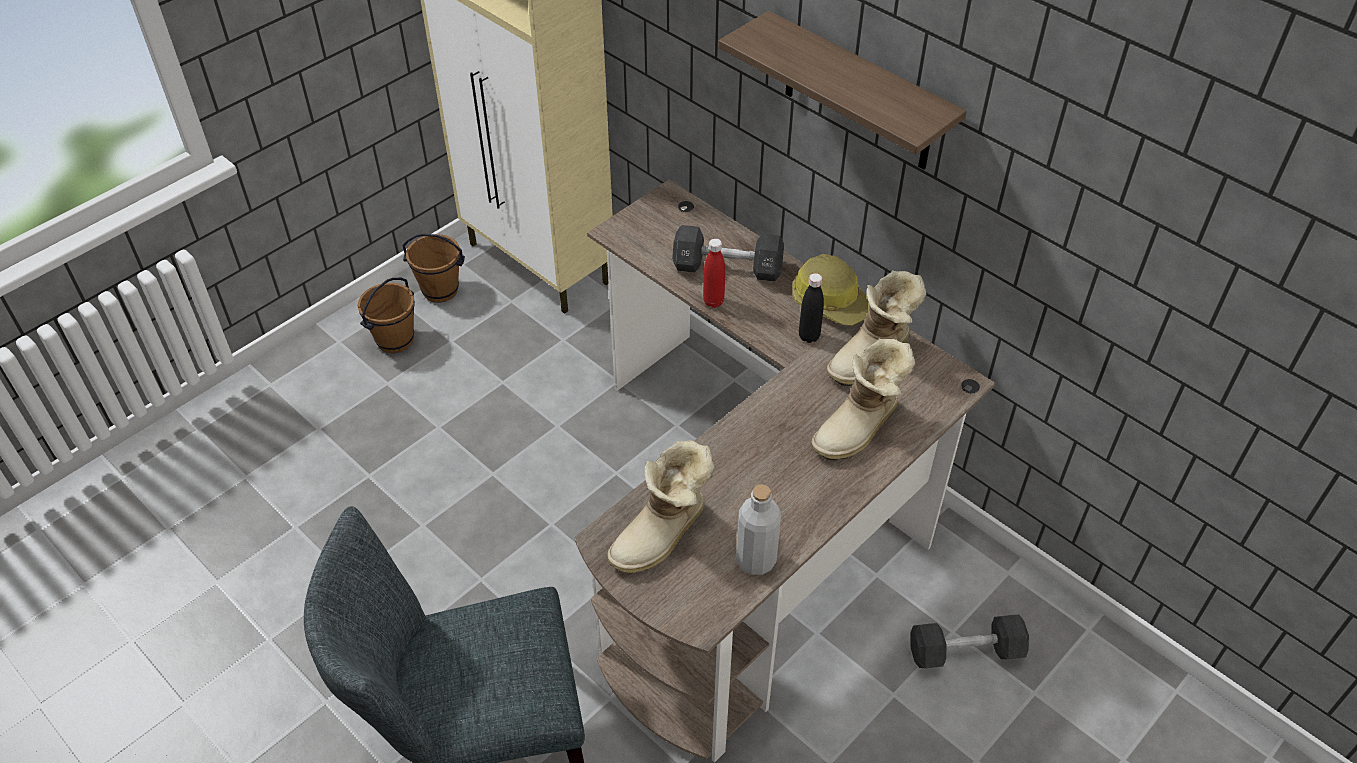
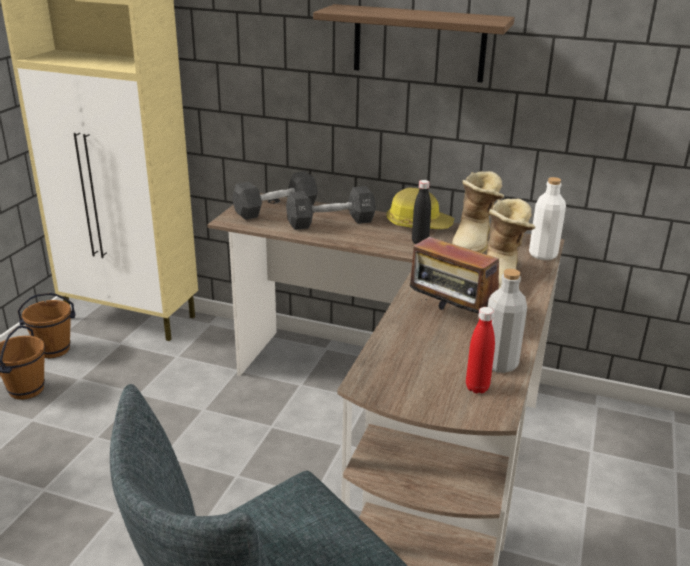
camera: 25 degrees left, 20 degrees down
(664, 535) = (413, 368): boot -> none
(713, 301) = (335, 239): red bottle -> red bottle (477, 388)
(754, 474) = (450, 317): none -> radio
(943, 404) = (543, 255): none -> white bottle
(965, 651) = (610, 460): black dumbbell -> black dumbbell (276, 209)

